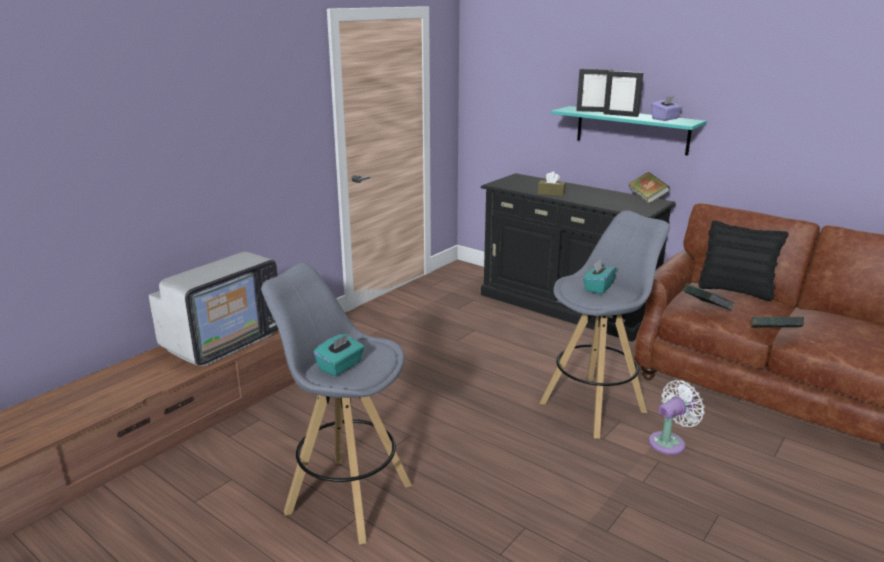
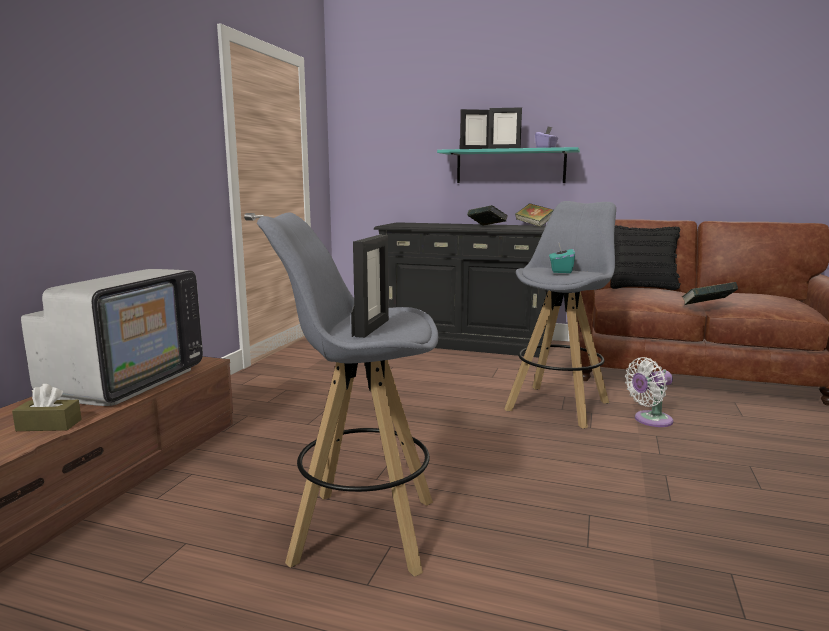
camera: 20 degrees left, 10 degrees down
(340, 366) = (371, 328): turquoise tissue box -> picture frame
(551, 193) = (447, 226): brown tissue box -> brown tissue box (49, 425)
(669, 442) = (650, 420): white fan -> white fan turned 150 degrees counterclockwise
(706, 309) = (635, 298): book -> book (487, 227)

